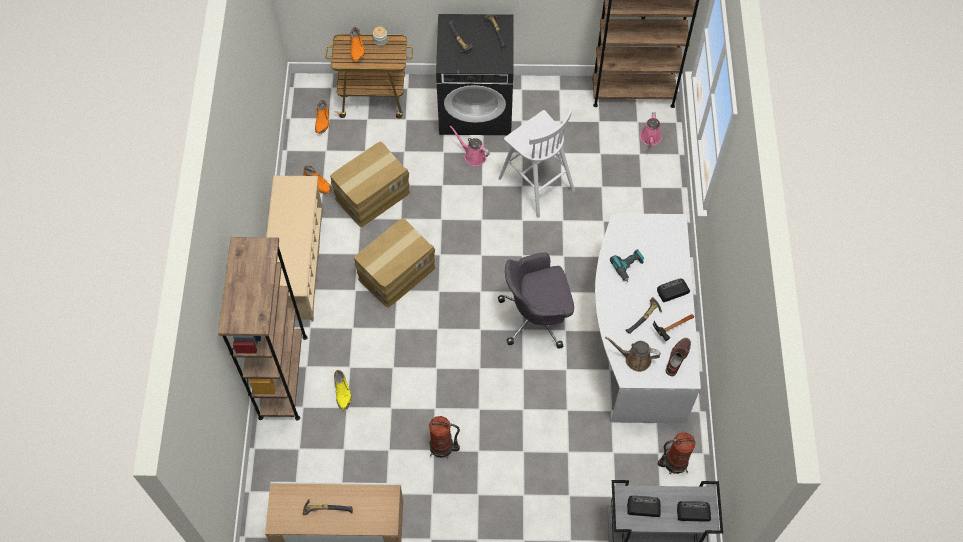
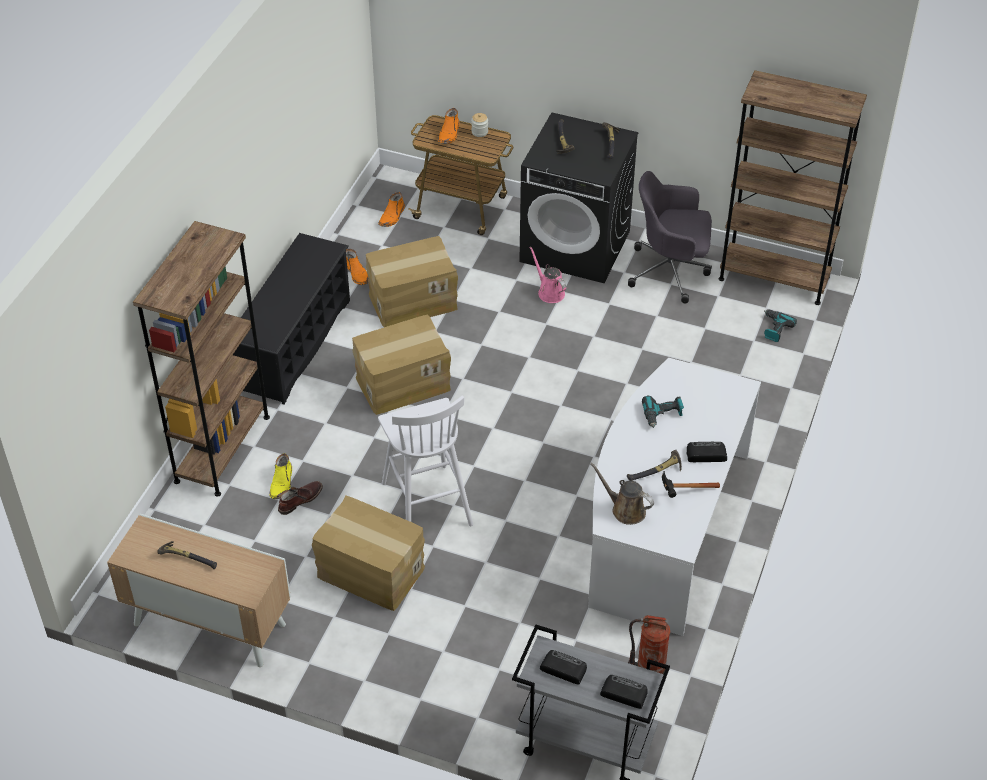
camera: 20 degrees right, 15 degrees down
(297, 264) = (295, 344): beige shoe rack -> black shoe rack
(443, 447) = (370, 572): fire extinguisher -> cardboard box
(535, 183) = (610, 338): white stool -> white stool (426, 502)
(536, 316) = (548, 472): grey office chair -> grey office chair (670, 271)
(650, 138) = (774, 328): pink watering can -> power drill
(677, 357) = (679, 523): brown boot -> brown boot (300, 500)

